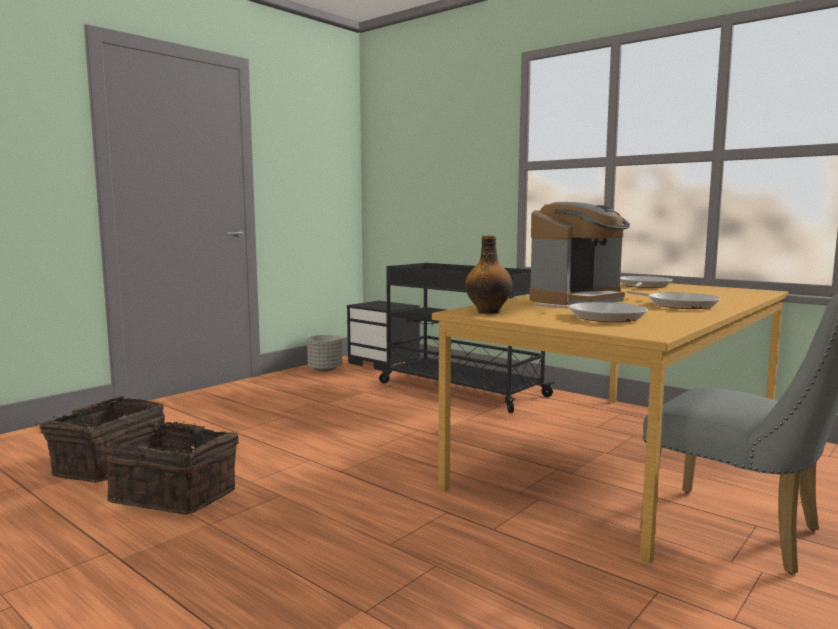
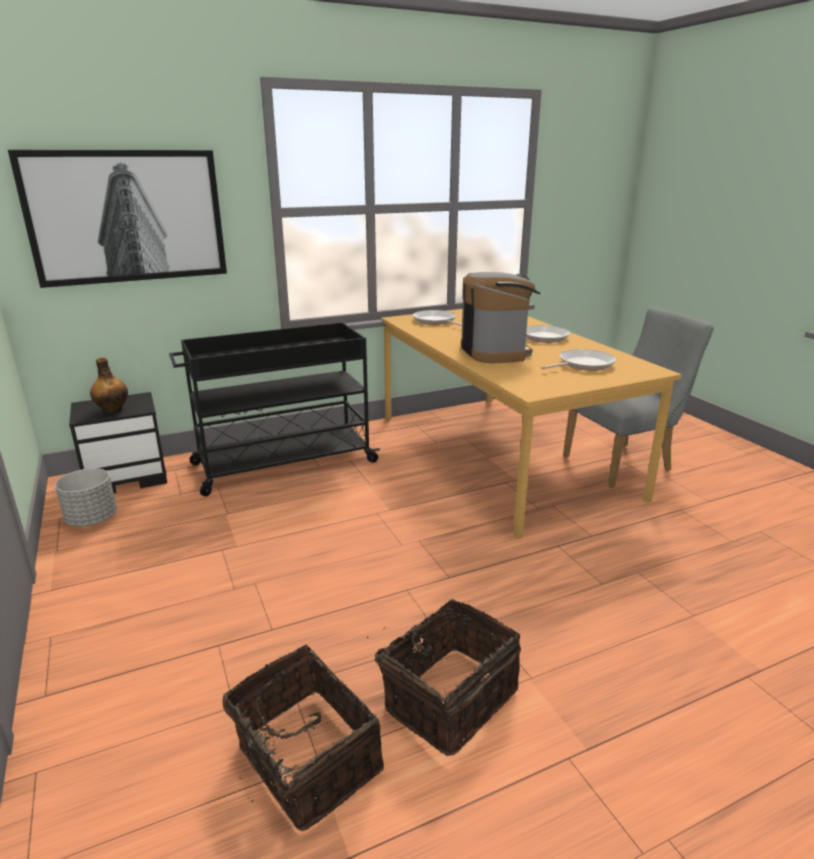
camera: 65 degrees left, 15 degrees up
(426, 170) = (127, 217): none -> picture
(488, 312) = (539, 385): bottle -> bottle (113, 410)

